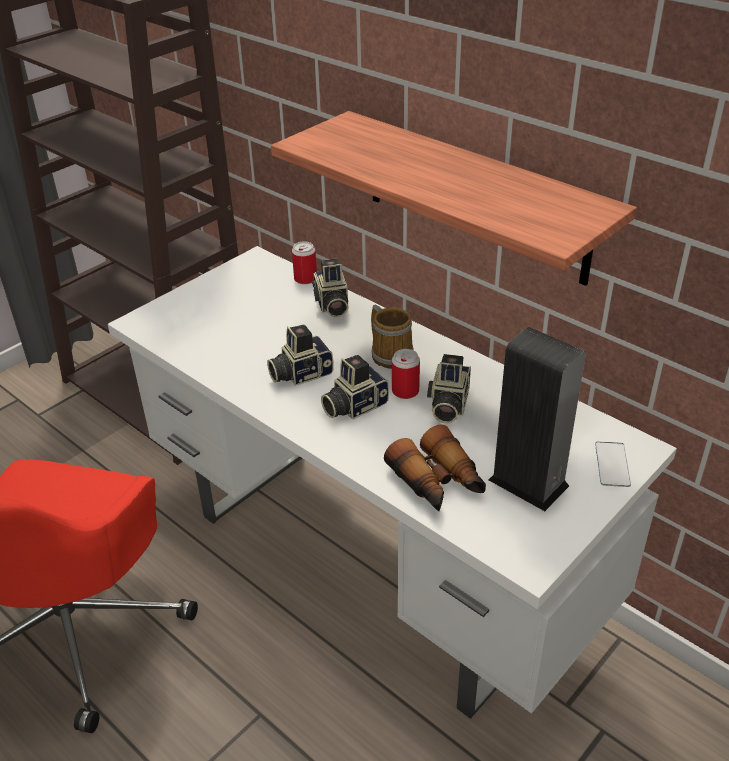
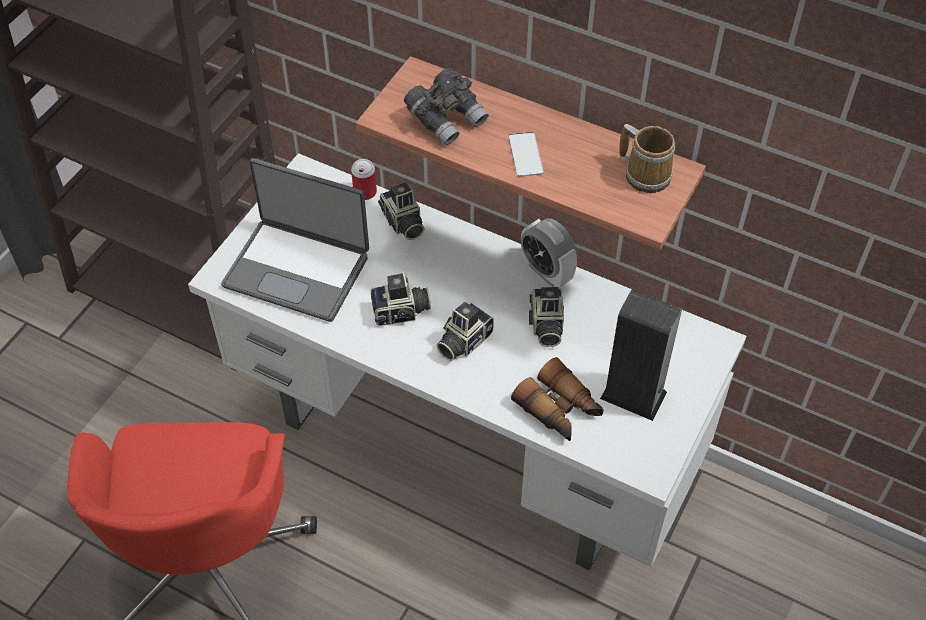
camera: 15 degrees left, 15 degrees up
(215, 326) = (298, 269): none -> laptop
(300, 373) = (401, 312): camera -> camera turned 150 degrees counterclockwise
(363, 150) = (447, 118): none -> grey binoculars
(391, 354) = (478, 274): mug -> mug (646, 173)
(405, 391) = (504, 316): can -> none
(463, 361) = (546, 272): none -> alarm clock
(612, 464) = (697, 363): phone -> phone (525, 154)

